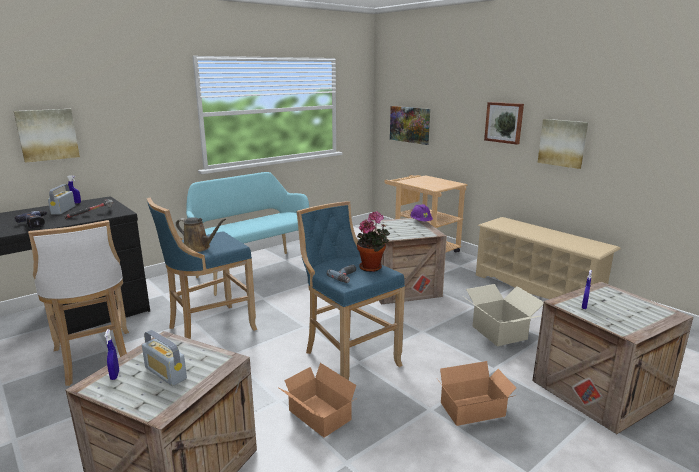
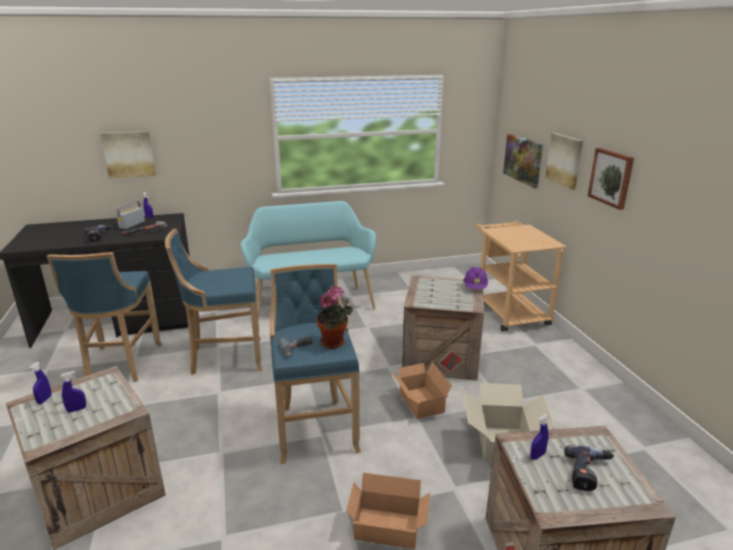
camera: 25 degrees right, 5 degrees up
(95, 359) = (121, 365): white stool -> blue stool
(165, 373) = (77, 409): radio -> blue spray bottle
(198, 248) = (210, 283): brown watering can -> none
(318, 417) = (239, 481): cardboard box -> cardboard box (420, 403)
(537, 288) = (608, 399): beige shoe rack -> none
(562, 143) = (669, 219): picture -> picture (565, 160)
(624, 308) = (589, 473): none -> power drill

